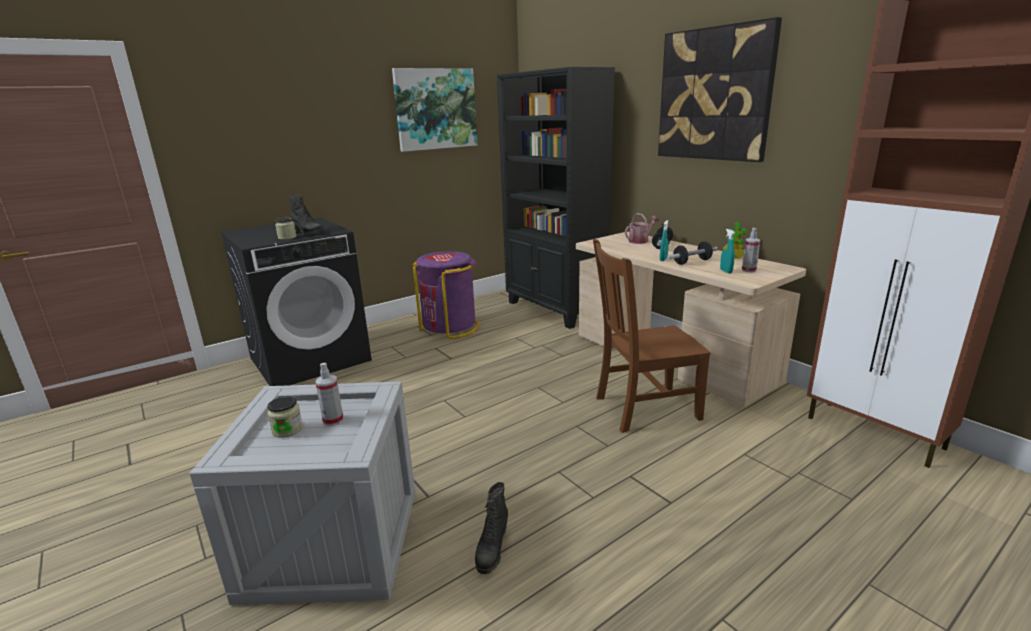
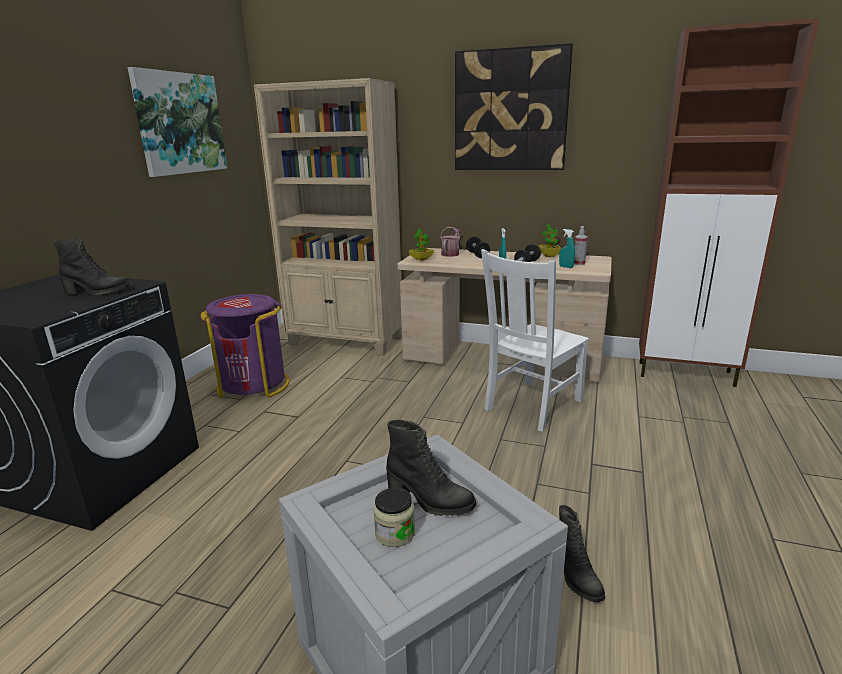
camera: 35 degrees left, 0 degrees up
(287, 237) = (77, 302): jar -> none
(333, 420) = (429, 501): spray bottle -> black boot
(555, 309) = (346, 341): black bookcase -> beige bookcase
(603, 242) = (421, 259): none -> potted plant
(643, 408) = (531, 406): brown chair -> white chair

